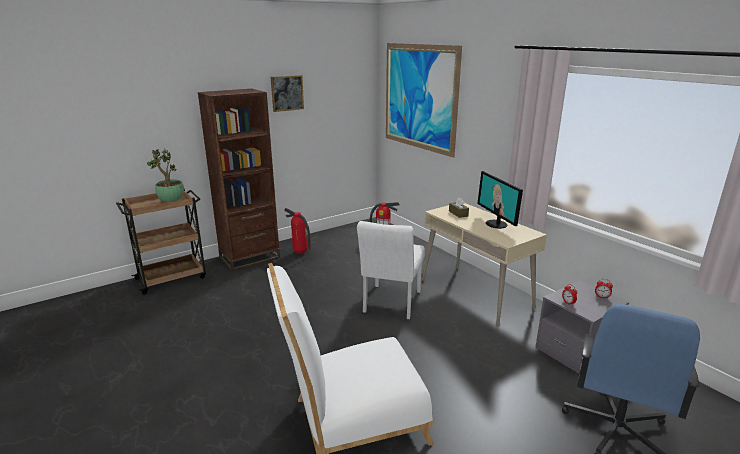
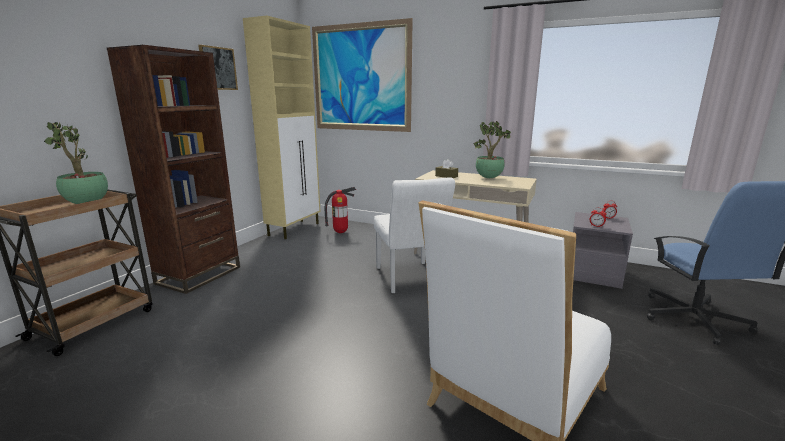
camera: 30 degrees left, 5 degrees down
(300, 253) = (260, 258): fire extinguisher -> none
(349, 230) = (294, 229): none -> beige cabinet
(497, 224) = (489, 178): monitor -> potted plant

